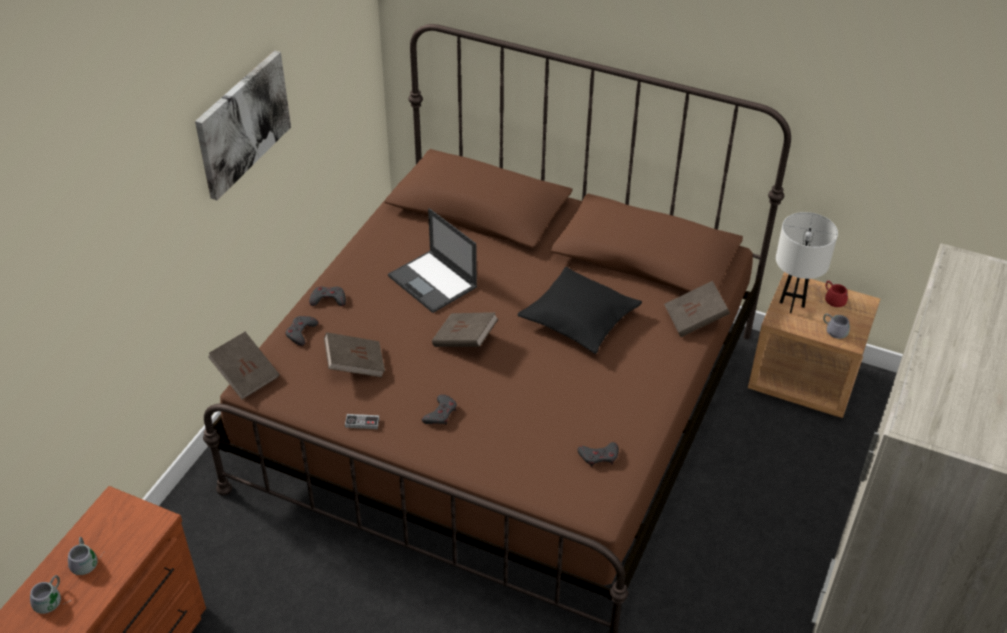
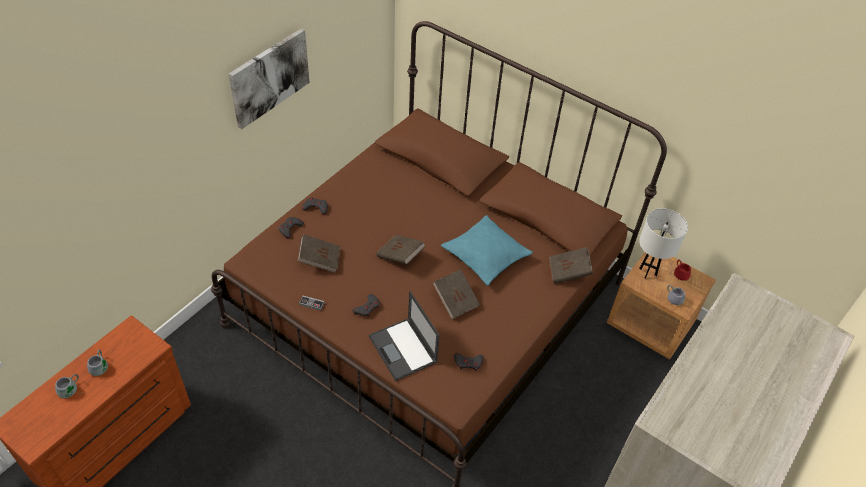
camera: 10 degrees right, 5 degrees up
(246, 375) = (244, 253): brown book -> brown book (455, 300)
(433, 282) = (391, 208): laptop -> laptop (403, 350)
(579, 319) = (485, 255): black pillow -> turquoise pillow

